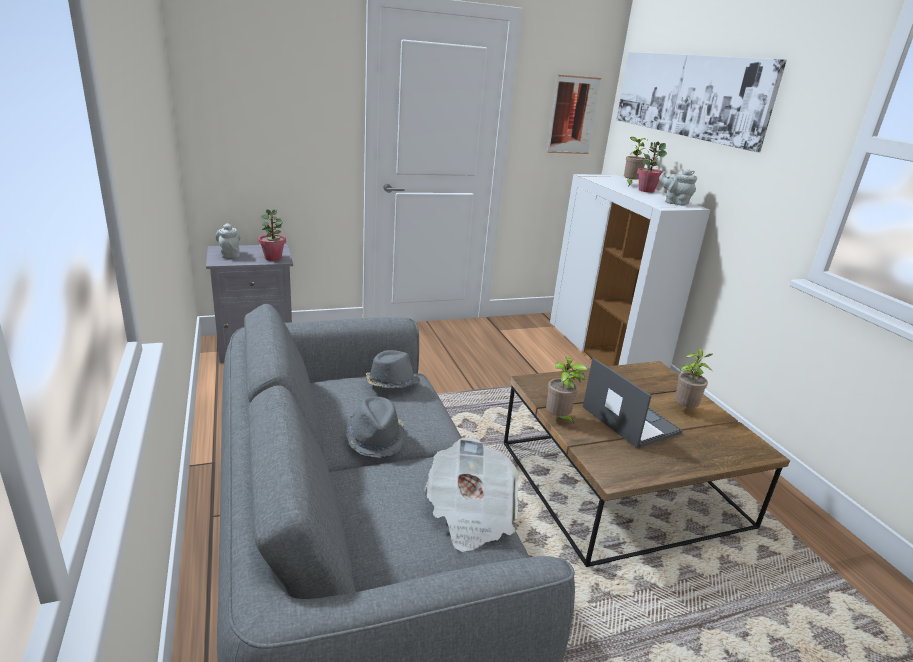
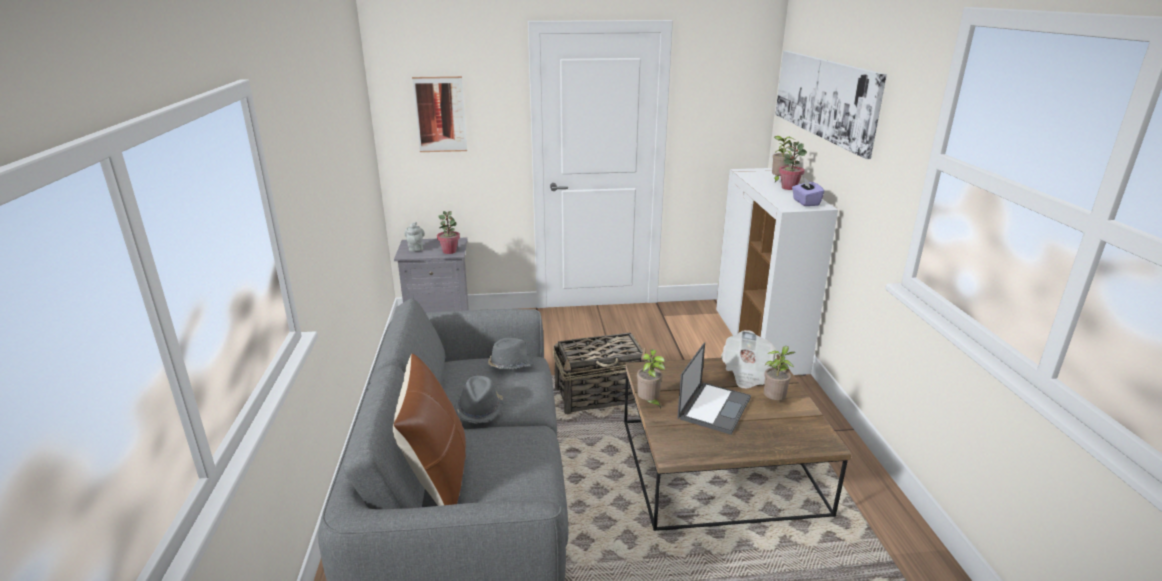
camera: 15 degrees right, 0 degrees up
(355, 532) = (437, 475): none -> brown pillow
(466, 415) = (600, 395): none -> basket
(470, 514) = (525, 471): newspaper -> newspaper (747, 373)
(573, 115) = (732, 112): picture -> picture (440, 114)
(629, 419) = (714, 407): laptop -> laptop turned 45 degrees clockwise
(674, 203) = (805, 202): grey teapot -> purple tissue box

